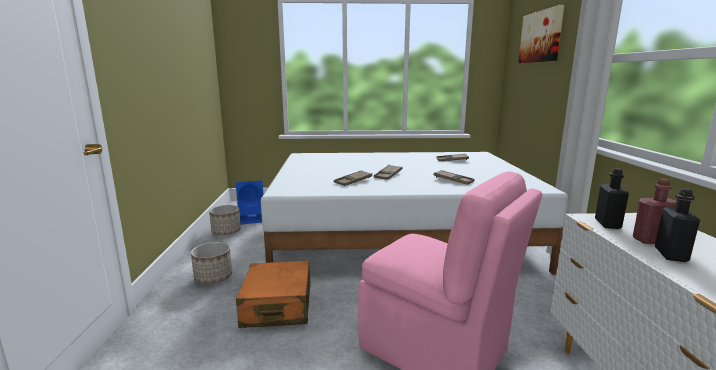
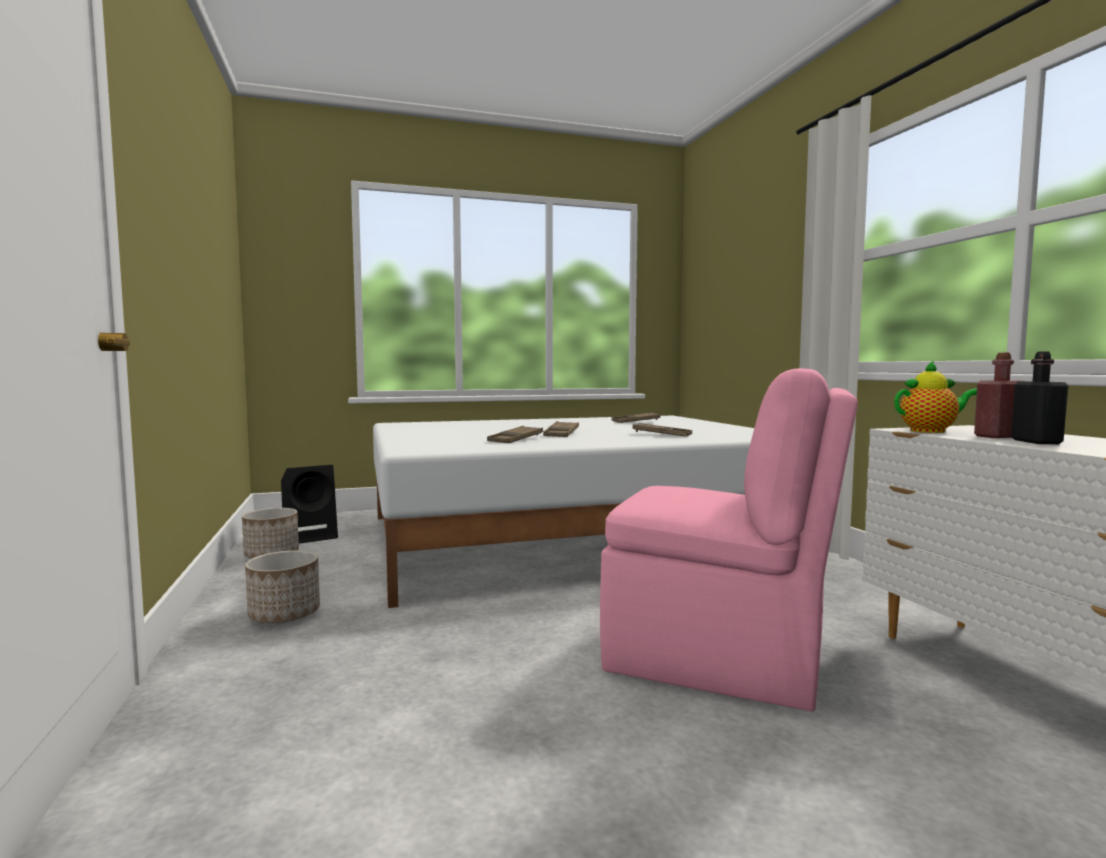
camera: 15 degrees left, 10 degrees down
(252, 219) = (311, 536): blue speaker -> black speaker
(277, 306) = (429, 638): orange suitcase -> none
(541, 36) = (741, 248): picture -> none
(607, 224) = (931, 431): black bottle -> teapot

